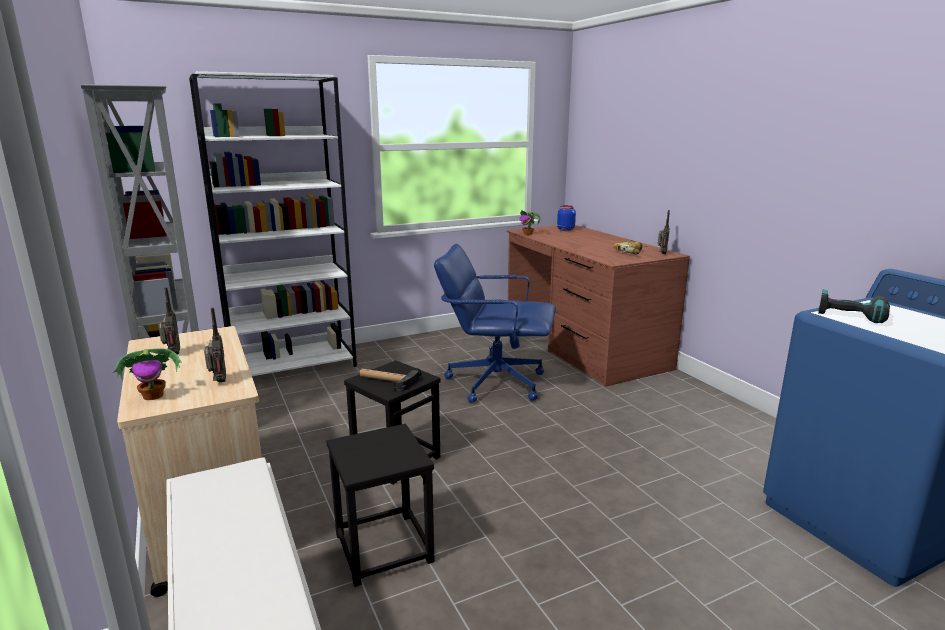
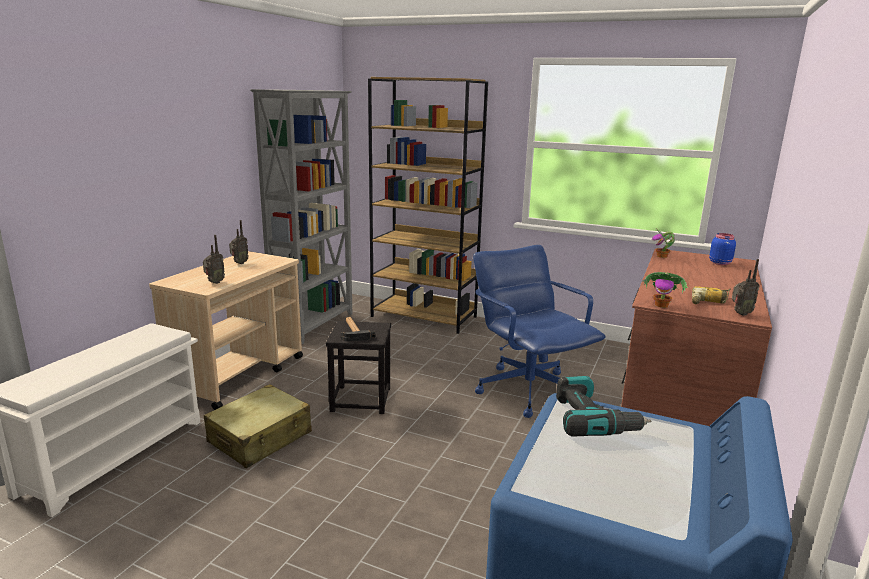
camera: 50 degrees right, 0 degrees up
(154, 396) = (183, 278): potted plant -> potted plant (662, 305)
(294, 366) = (424, 317): white bookcase -> brown bookcase
(382, 548) = (260, 438): black stool -> beige suitcase

